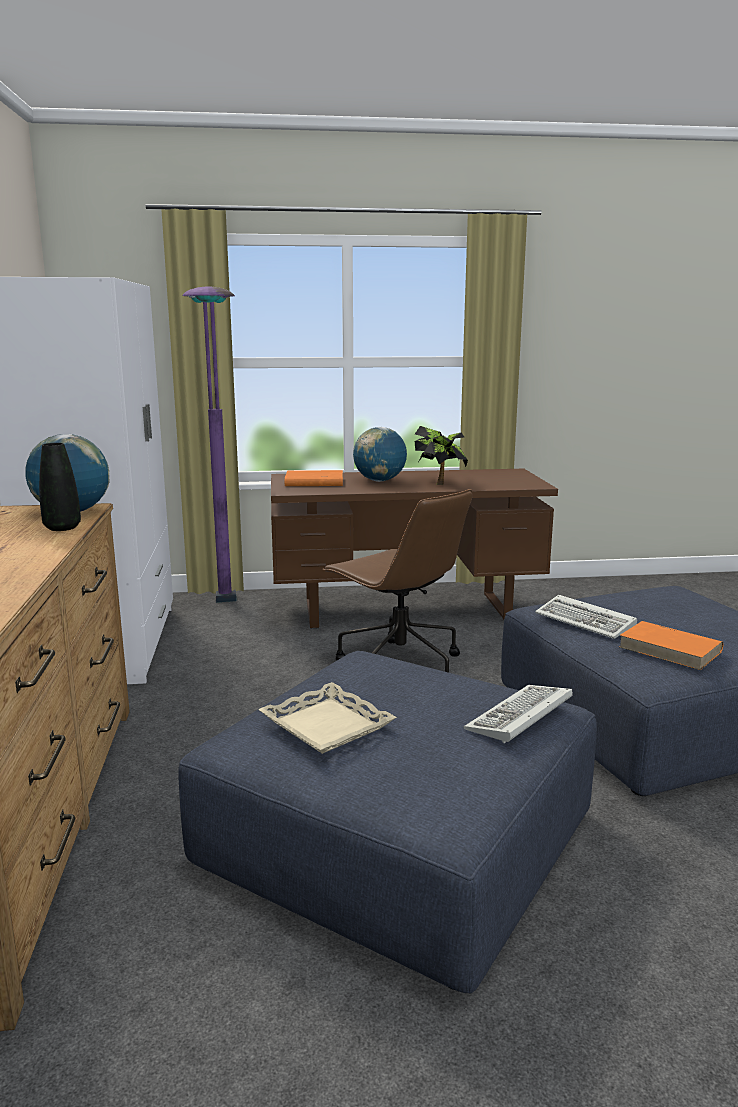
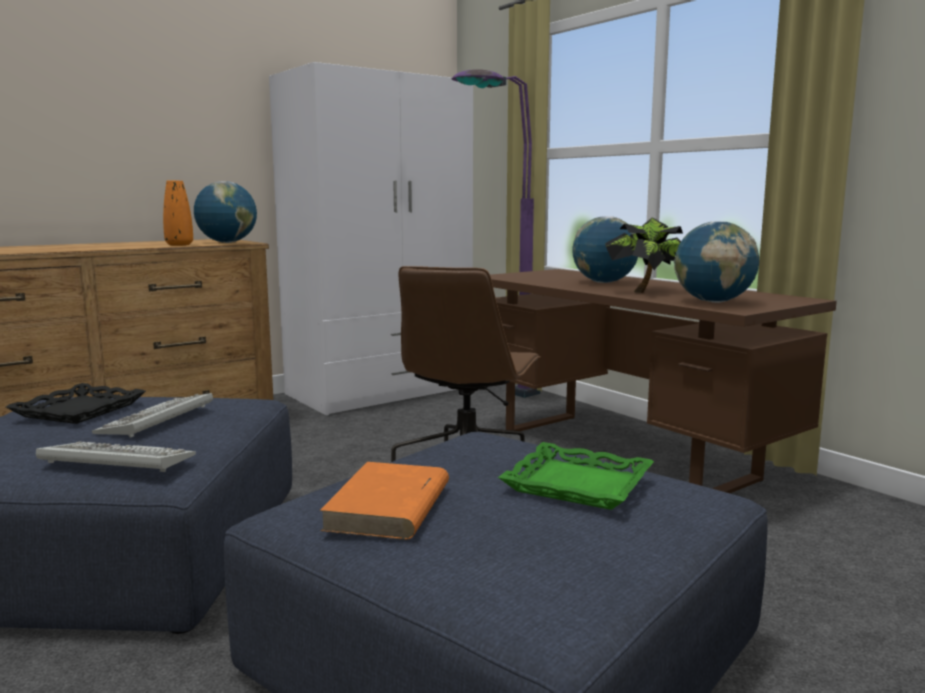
camera: 60 degrees right, 5 degrees down
(62, 528) = (179, 245): black vase -> orange vase
(313, 483) = (547, 275): orange book -> none
(326, 726) = (79, 410): beige tray -> black tray
(503, 483) = (713, 302): none -> globe
(587, 621) = (449, 457): keyboard -> keyboard (156, 420)
(655, 605) = (578, 484): none -> green tray

